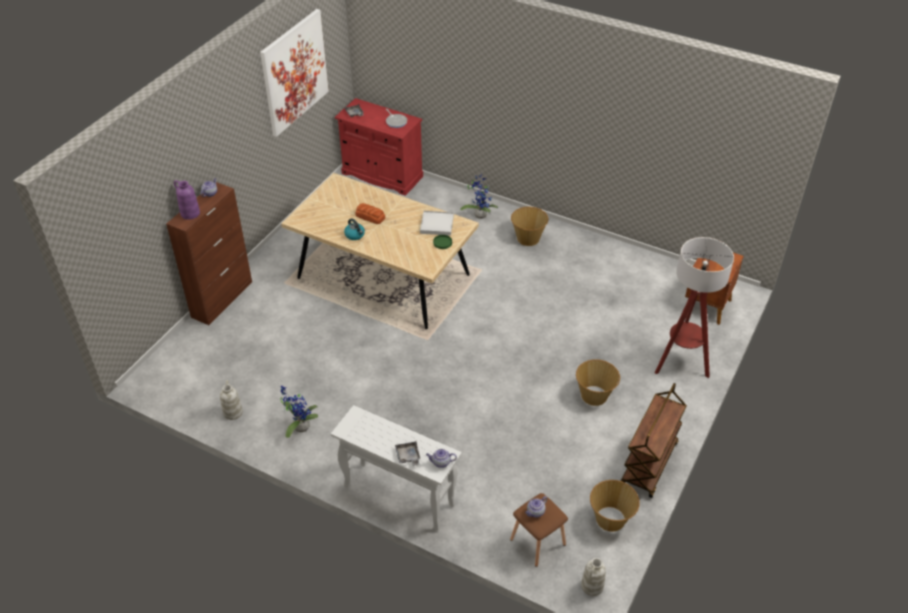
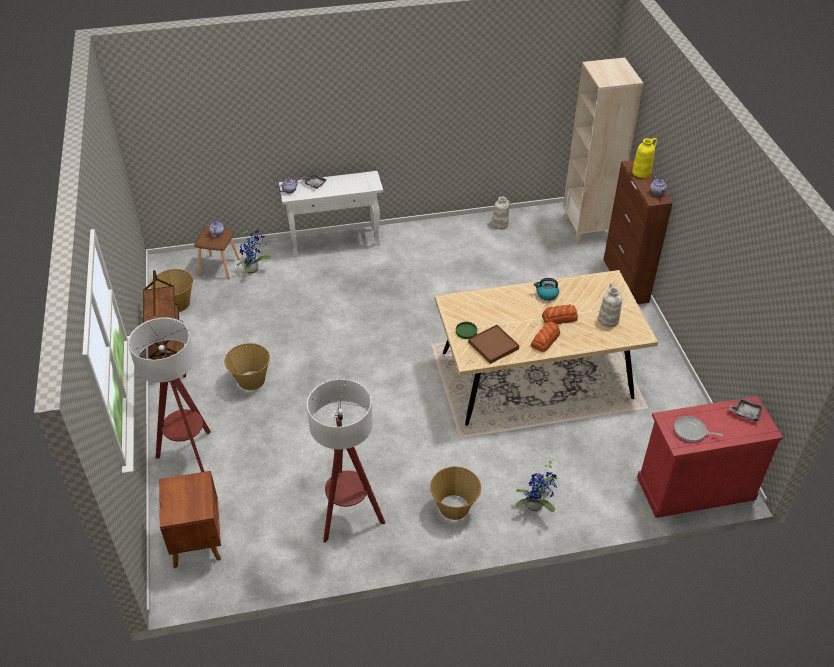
camera: 140 degrees right, 0 degrees up
(174, 359) = (588, 229): none -> beige bookcase
(190, 213) = (641, 172): purple vase -> yellow vase
(294, 72) = (757, 268): picture -> none
(299, 426) = (447, 241): potted plant -> potted plant (253, 269)
(398, 210) = (545, 339): none -> bread
(436, 224) = (493, 345): white tray -> brown tray
(592, 586) = (165, 264): white vase -> white vase (608, 320)
(598, 267) = (349, 518): none -> floor lamp

